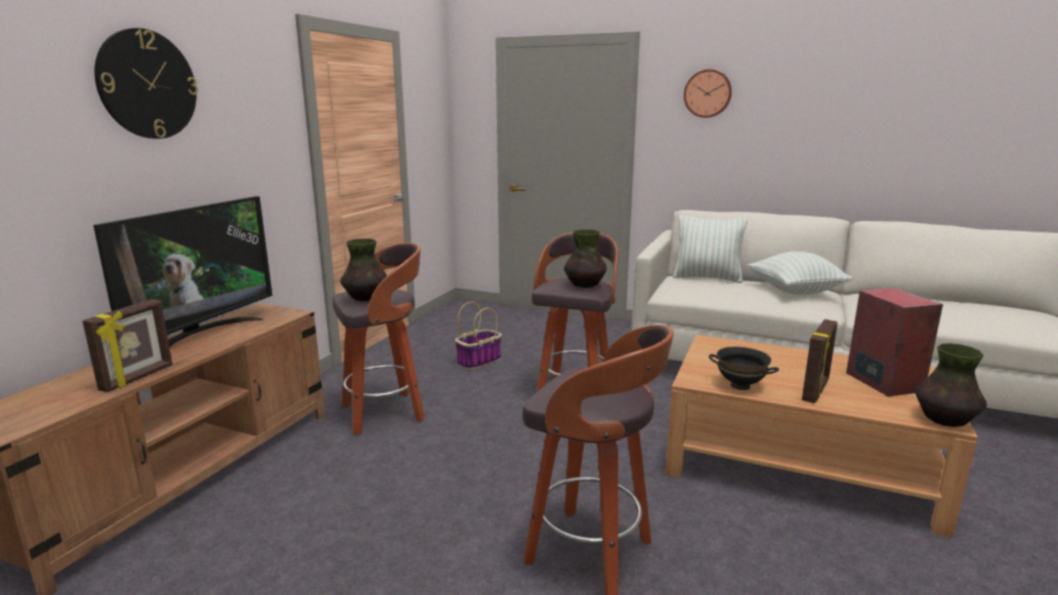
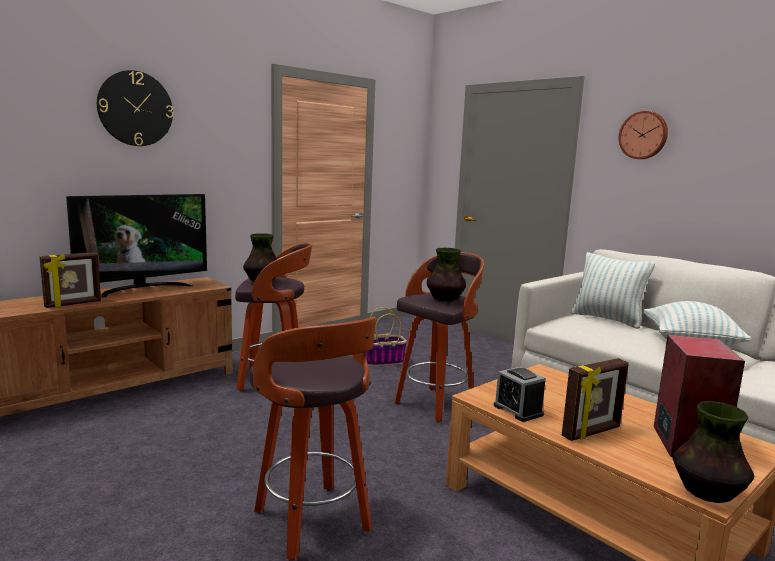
camera: 25 degrees right, 5 degrees down
(740, 385) = (518, 410): black bowl -> alarm clock

